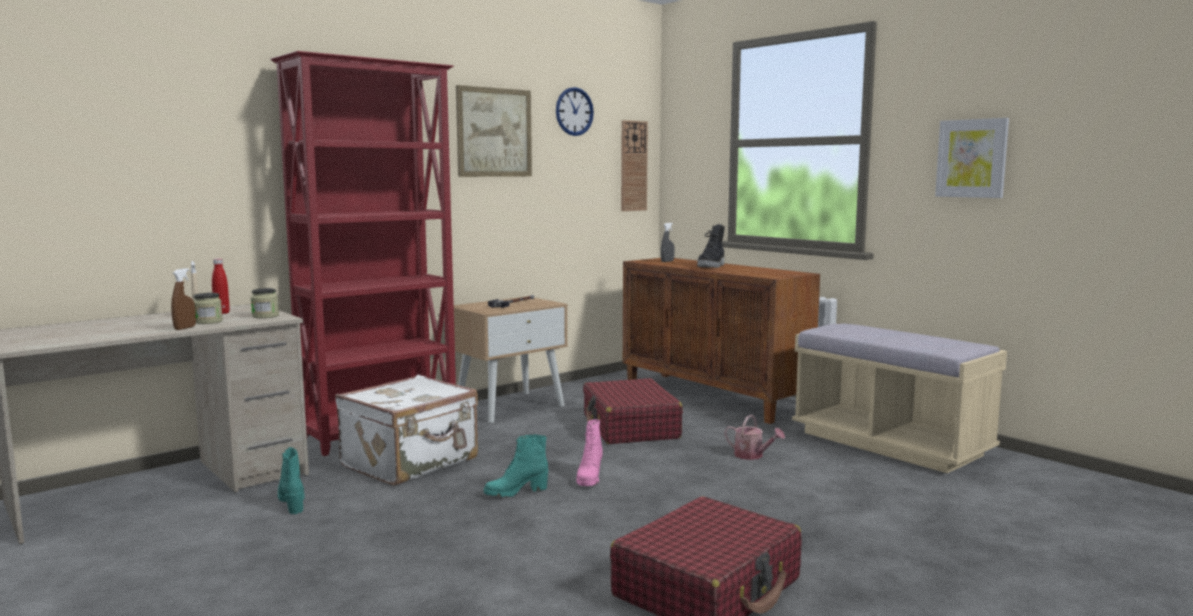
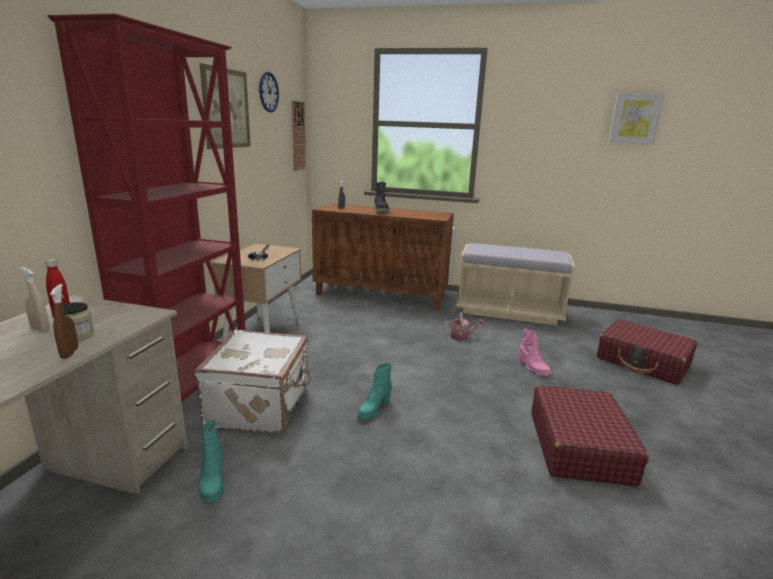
camera: 35 degrees left, 10 degrees up
(265, 316) = (128, 314): jar -> none
(292, 502) = (212, 483): turquoise boot -> turquoise boot turned 135 degrees counterclockwise
(589, 478) = (402, 381): pink boot -> pink boot (532, 368)
(630, 427) = (367, 331): red suitcase -> red suitcase (643, 362)
(972, 158) = (547, 142): picture -> picture (635, 118)

